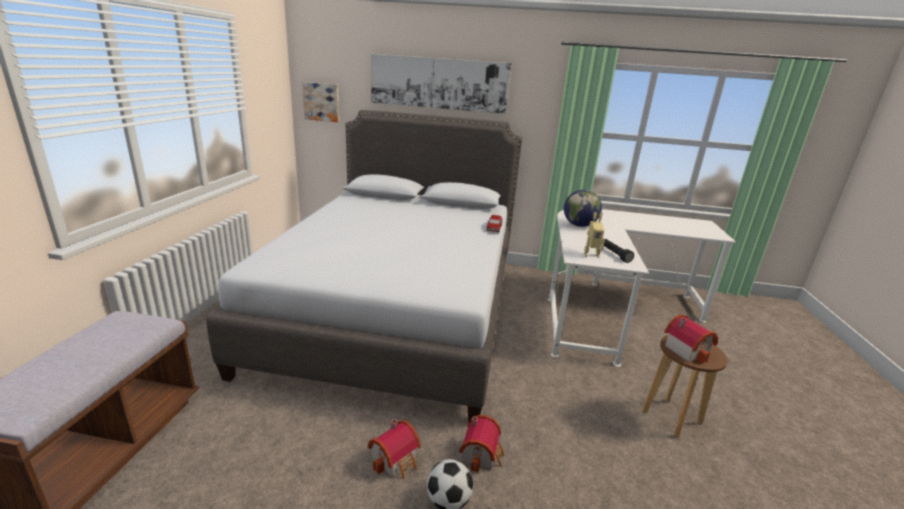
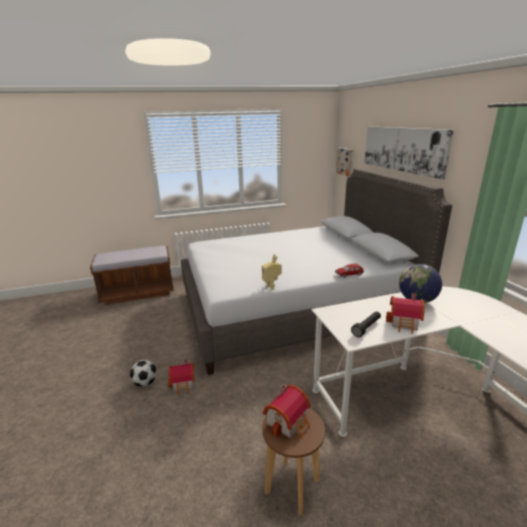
camera: 65 degrees right, 0 degrees up
(396, 460) = (164, 357): toy house -> toy house (405, 323)
(590, 254) = (348, 316): toy robot -> toy robot (272, 287)

